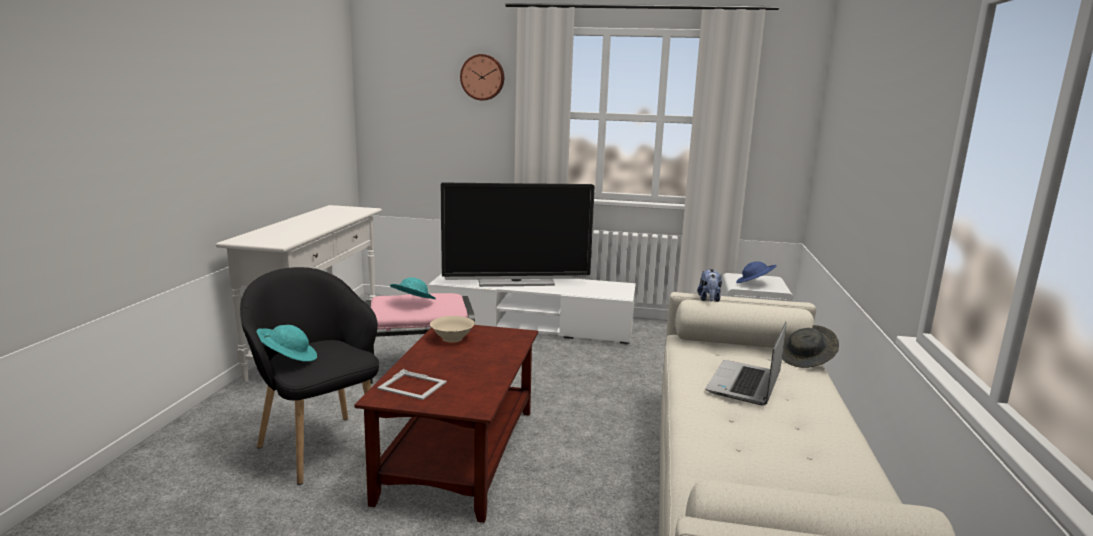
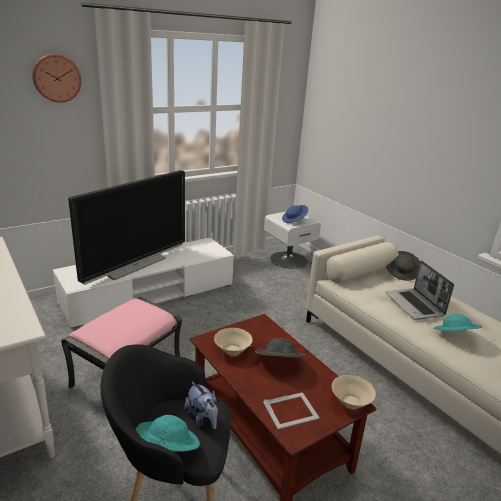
camera: 45 degrees left, 10 degrees up
(412, 303) = (125, 325): turquoise hat -> turquoise hat (454, 336)
(471, 359) = (278, 363): none -> grey hat
(475, 405) = (350, 401): none -> beige bowl
(709, 300) = (342, 252): plush toy -> plush toy (202, 418)

